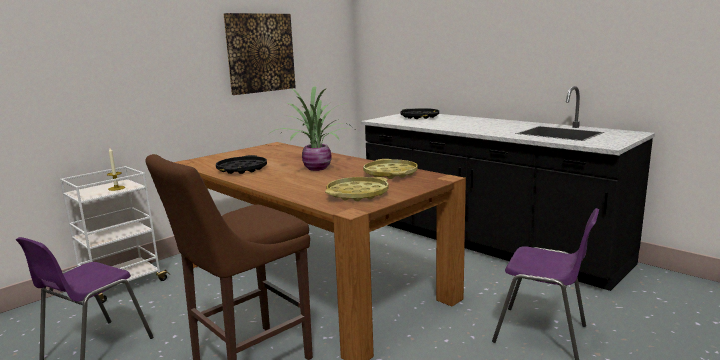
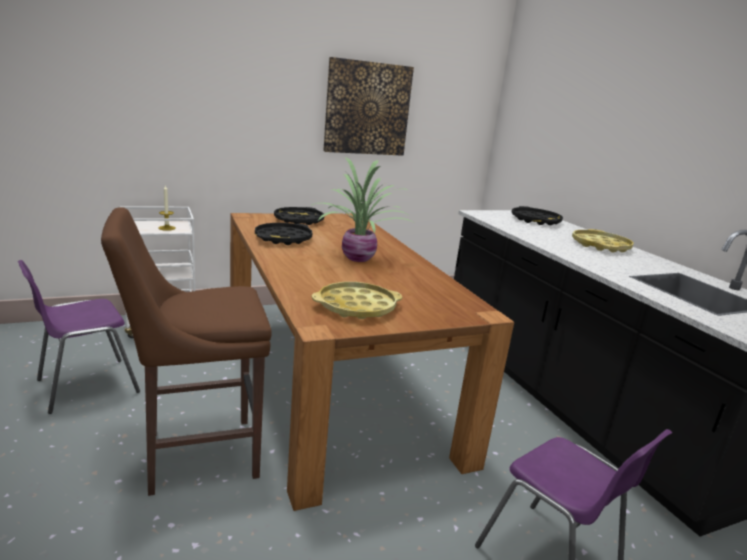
camera: 20 degrees right, 5 degrees up
(235, 156) = (299, 220): none -> black tray
(390, 173) = (429, 288): yellow tray -> yellow tray (600, 246)

